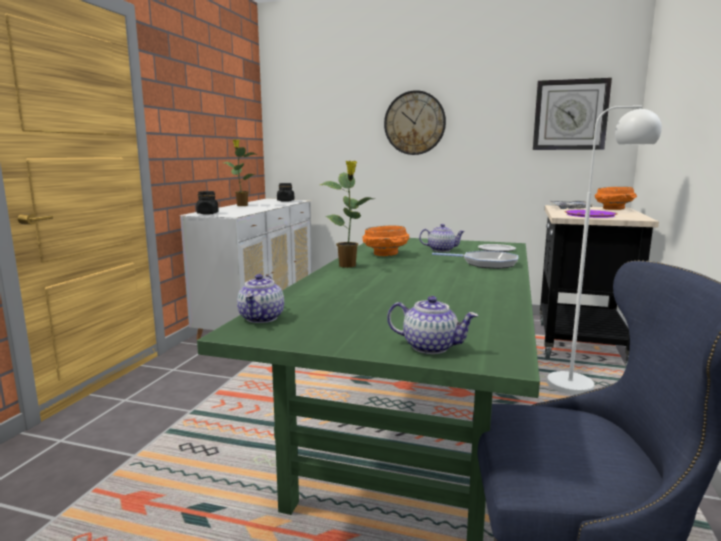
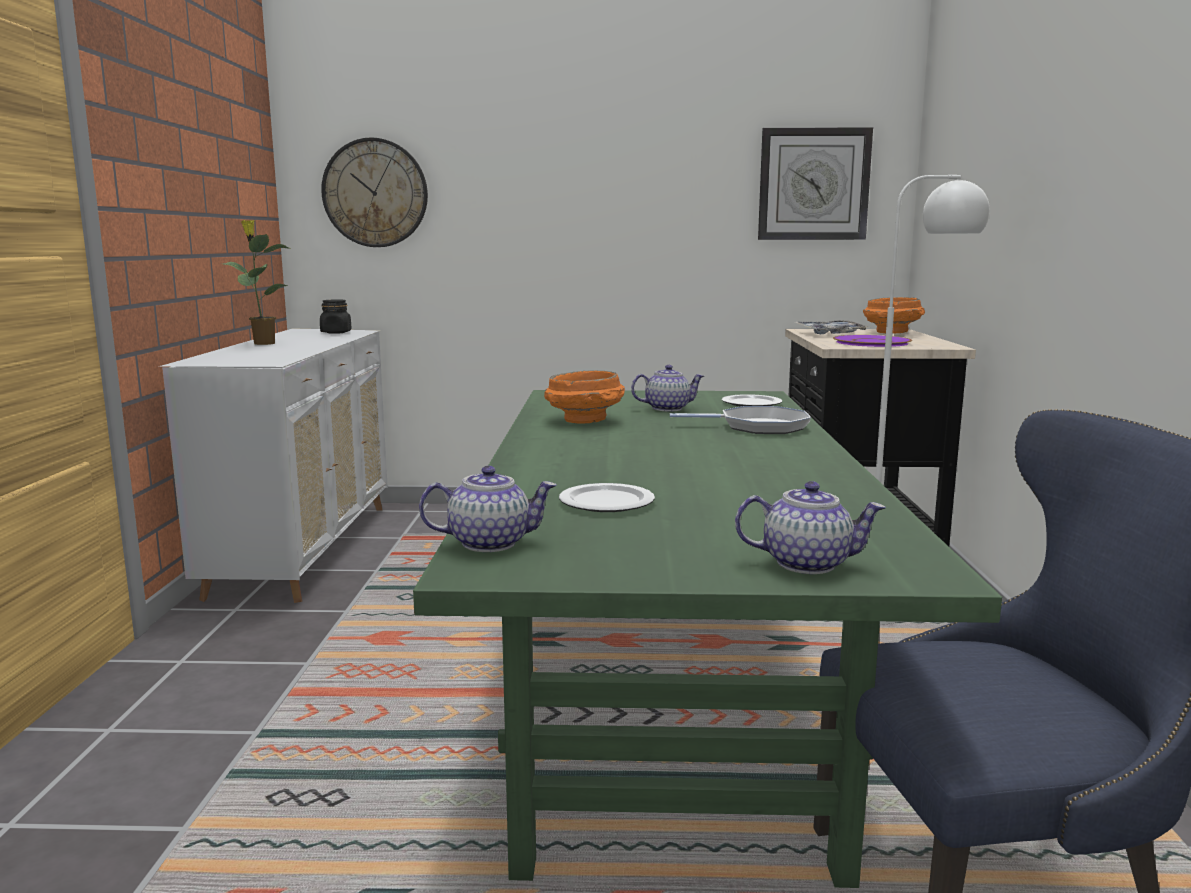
camera: 15 degrees left, 0 degrees up
(207, 213) = (217, 361): black jar -> none
(262, 318) = (490, 542): teapot -> teapot turned 90 degrees counterclockwise
(348, 266) = (542, 443): potted plant -> none
(348, 301) = (605, 502): none -> plate
(414, 123) = (563, 193): wall clock -> wall clock (375, 193)

